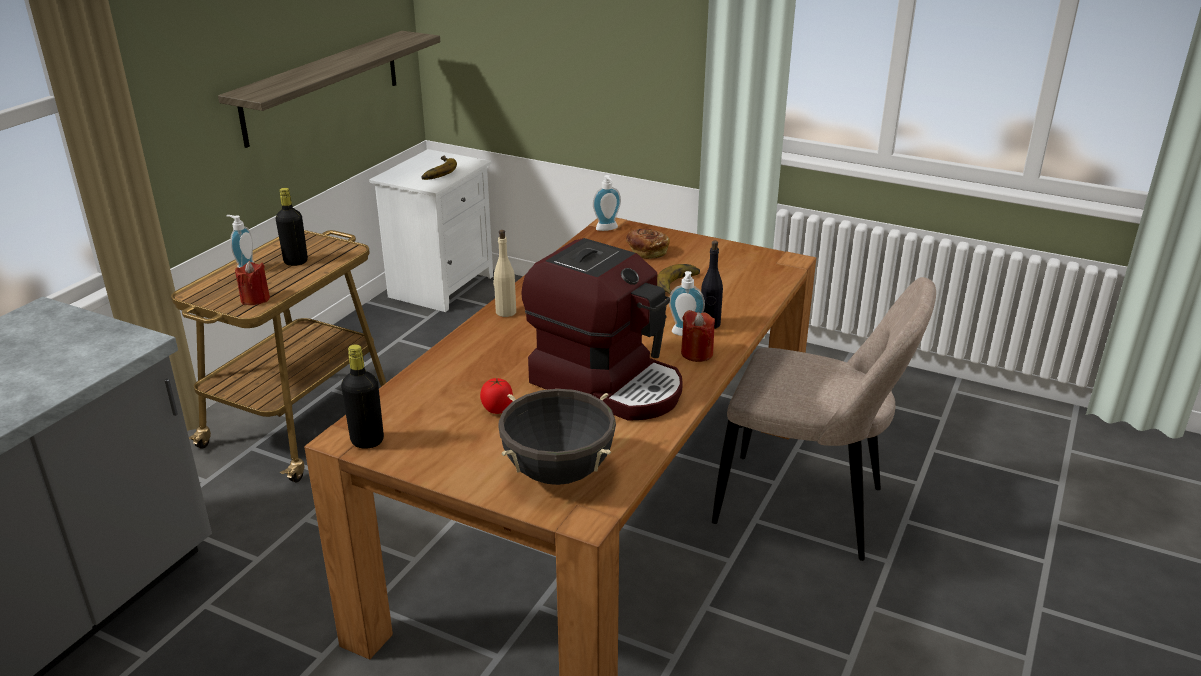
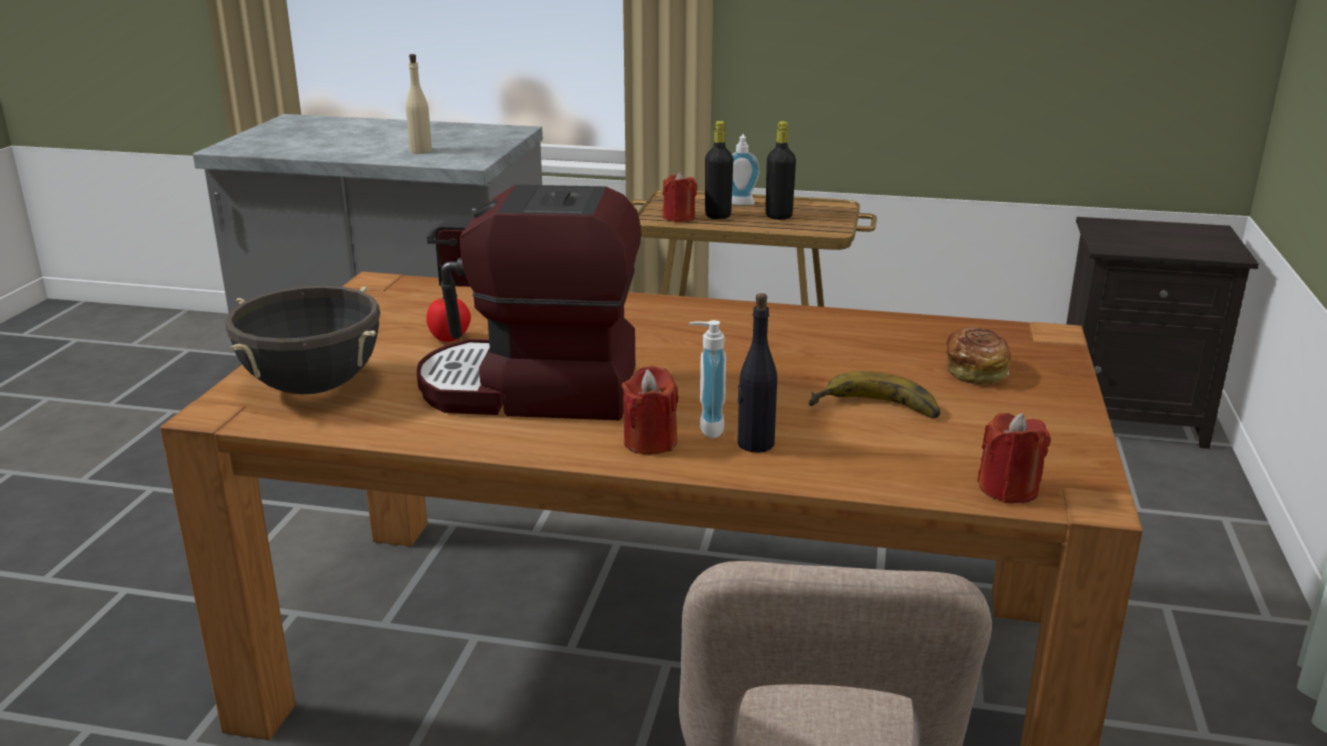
camera: 75 degrees right, 5 degrees down
(322, 86) = (1038, 64): shelf -> none
(367, 441) = (372, 292): black bottle -> black bottle (718, 216)
(435, 171) = (1159, 241): banana -> none
(441, 285) = (1131, 417): white nightstand -> black nightstand
(505, 312) = (696, 310): beige bottle -> beige bottle (421, 151)
(607, 229) = (1027, 335): soap dispenser -> none
(608, 383) = (533, 390): coffee machine -> coffee machine turned 75 degrees clockwise
(775, 274) = (1008, 489): none -> red candle

